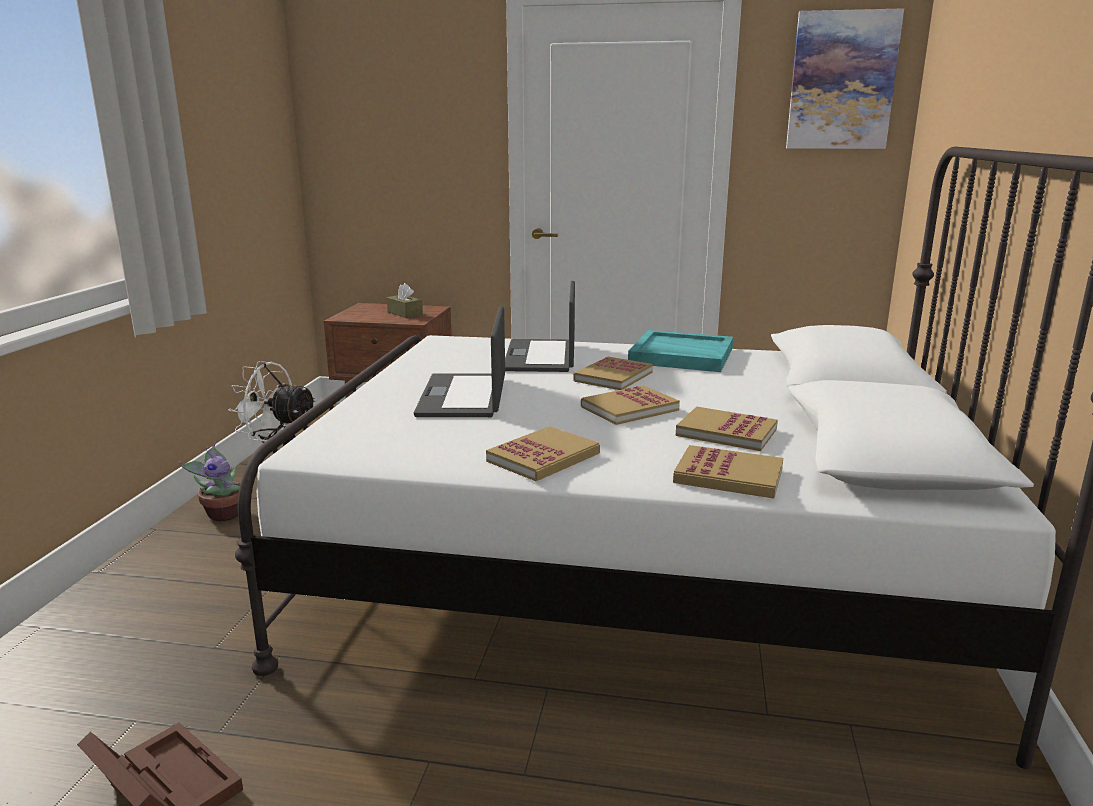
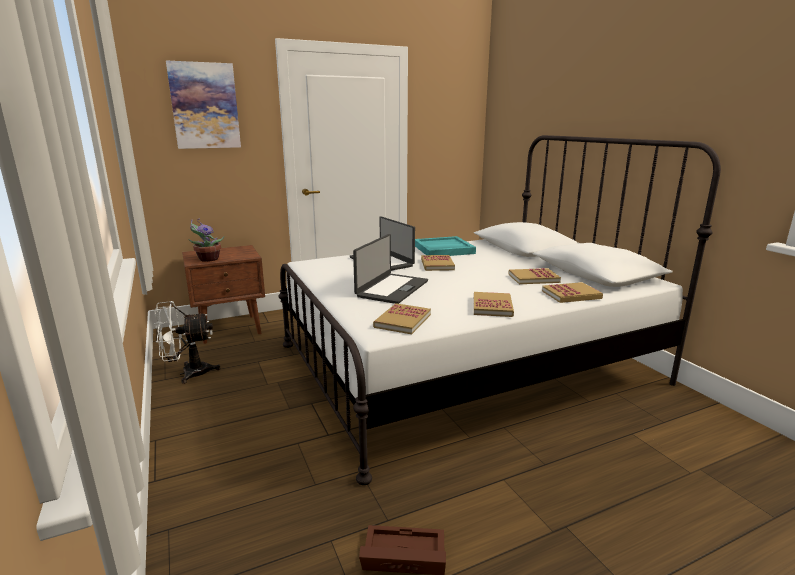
camera: 35 degrees left, 0 degrees up
(223, 514) = (193, 415): potted plant -> potted plant (207, 259)
(405, 313) = (232, 253): brown tissue box -> none
(465, 396) = (391, 288): laptop -> laptop turned 120 degrees counterclockwise
(629, 408) = (476, 277): book -> book (402, 321)
(842, 81) = (455, 102): picture -> picture (204, 106)

